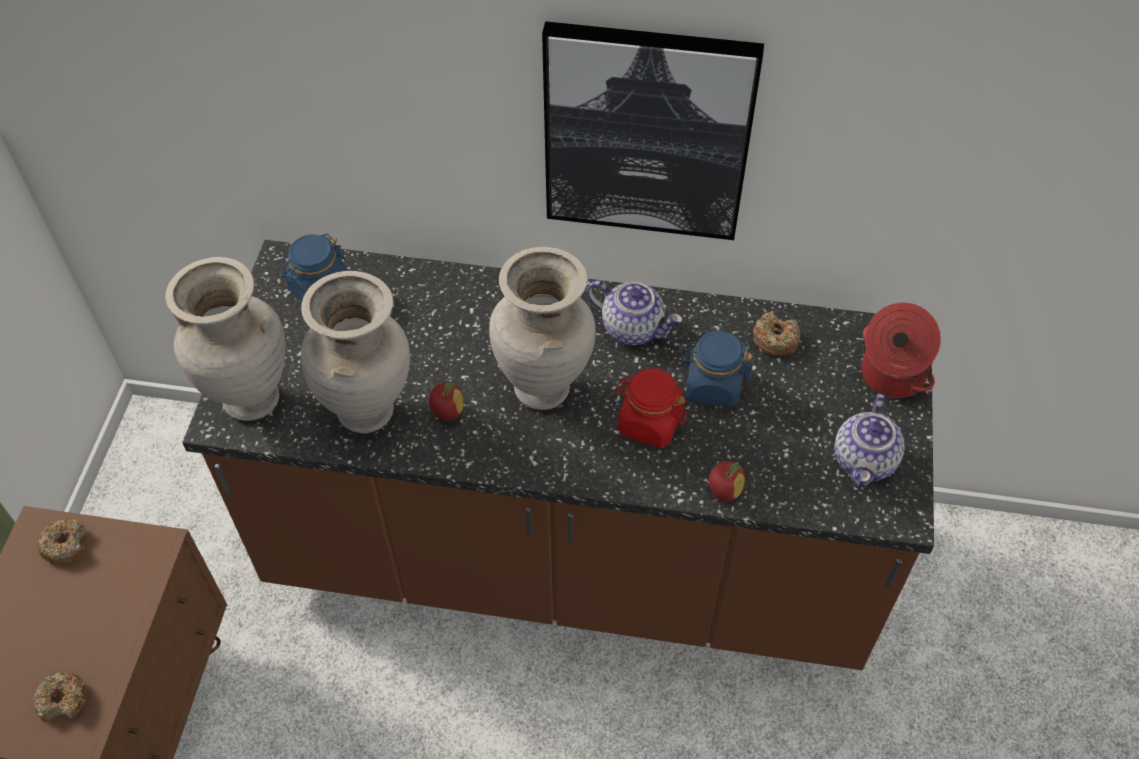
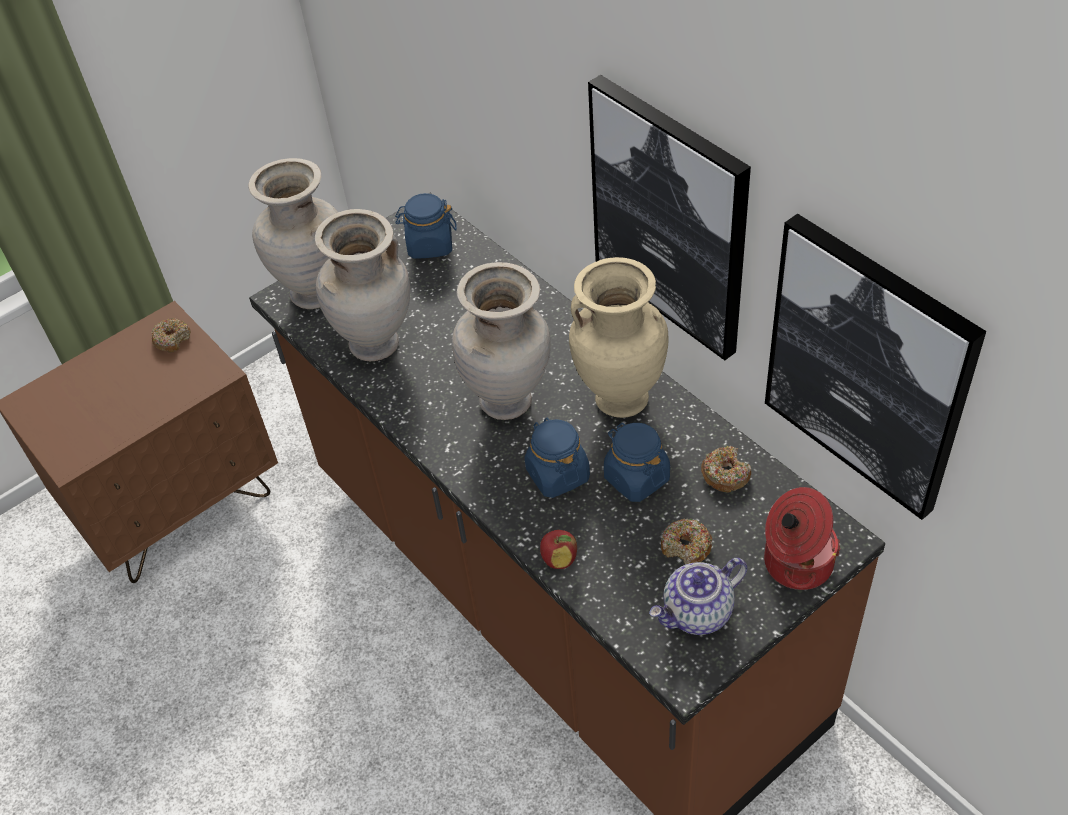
camera: 45 degrees right, 5 degrees down
(63, 700) = (84, 433): donut -> donut (686, 547)
(447, 413) = (425, 378): apple -> none
(633, 327) = (620, 398): teapot -> beige vase
(649, 423) = (557, 474): red jar -> blue jar
(907, 175) = (867, 367): none -> picture

